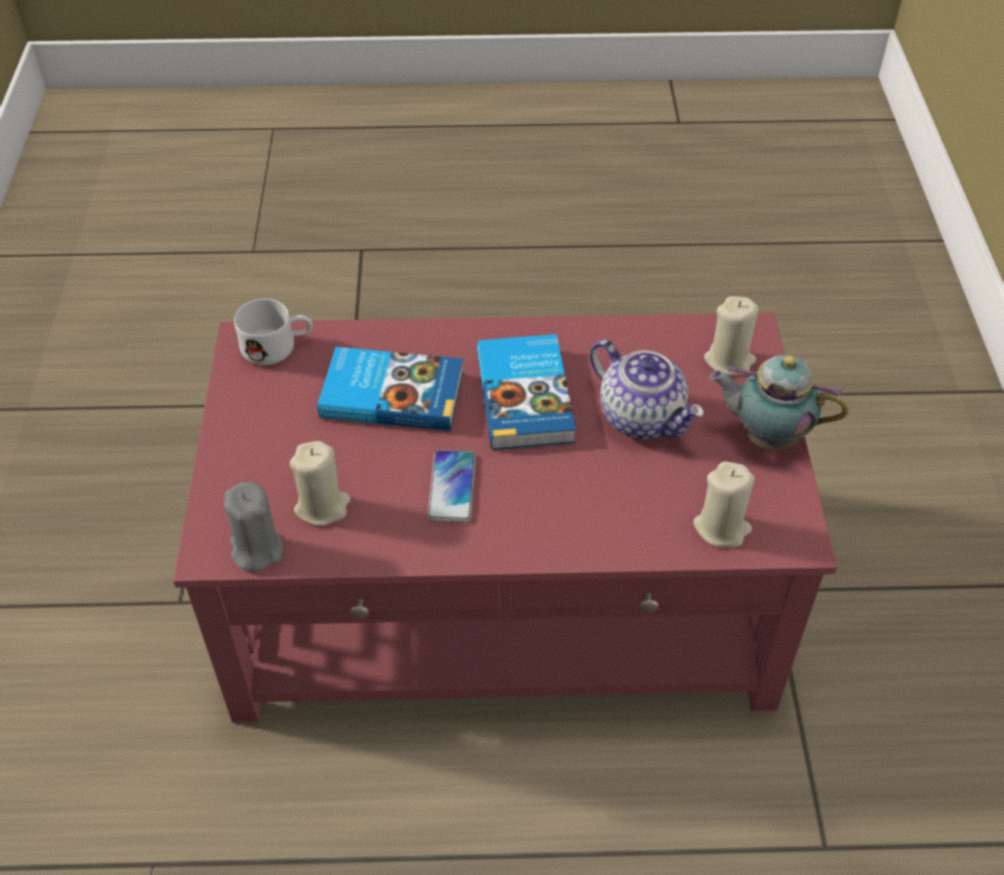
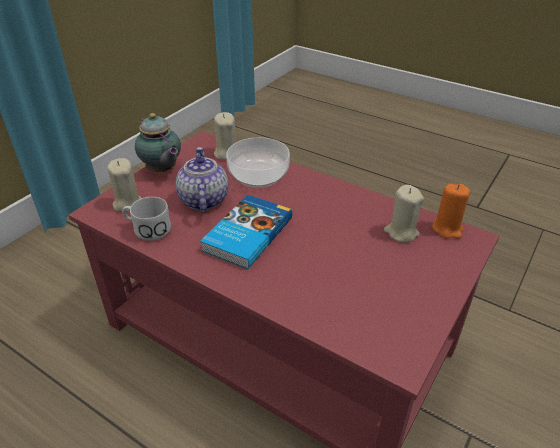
camera: 145 degrees left, 10 degrees down
(256, 550) = (447, 229): grey candle -> orange candle
(278, 346) = (378, 343): white mug -> white mug (147, 229)
(392, 393) = (321, 271): book -> none
(452, 487) = (326, 213): phone -> none
(615, 507) = (259, 175): none -> bowl

